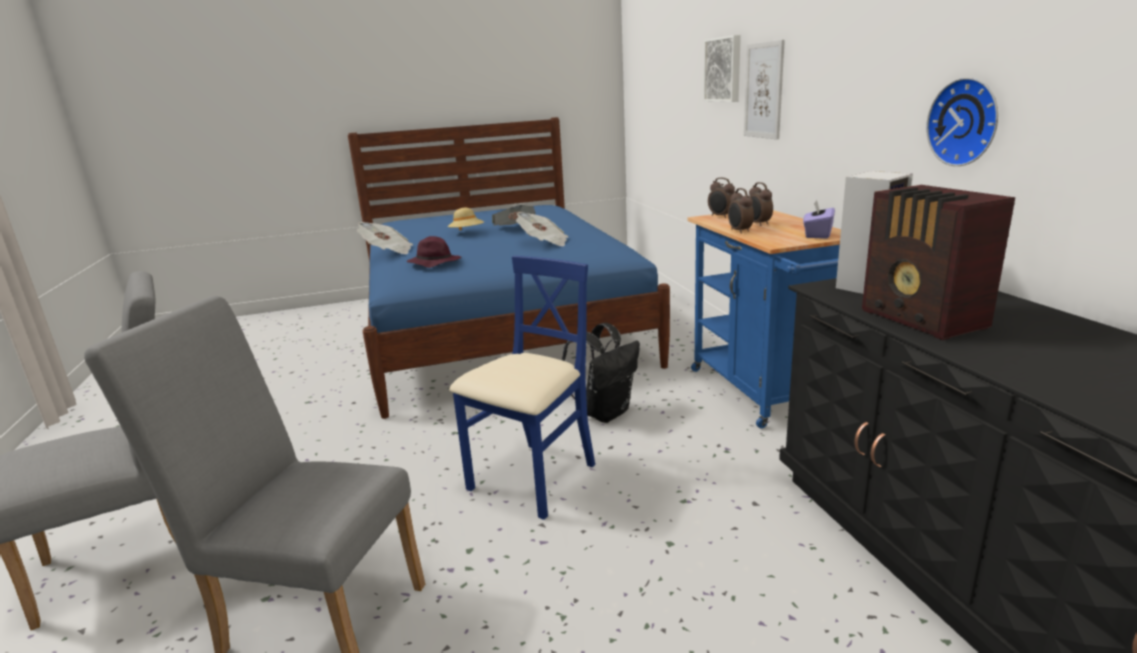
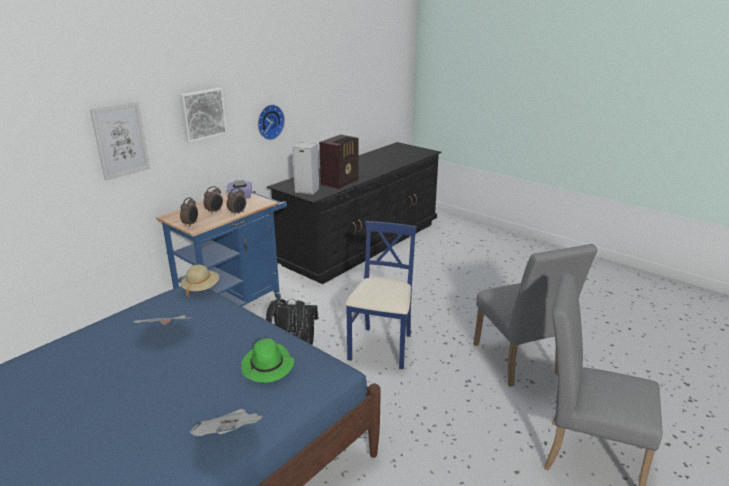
camera: 125 degrees left, 5 degrees up
(433, 263) = (268, 367): purple hat -> green hat
(467, 233) = (113, 413): beige hat -> beige hat (201, 288)
(514, 228) = (88, 381): newspaper -> none
(533, 479) = (381, 348): blue chair -> blue chair turned 105 degrees clockwise
(724, 69) = (51, 136): picture -> picture (202, 114)

